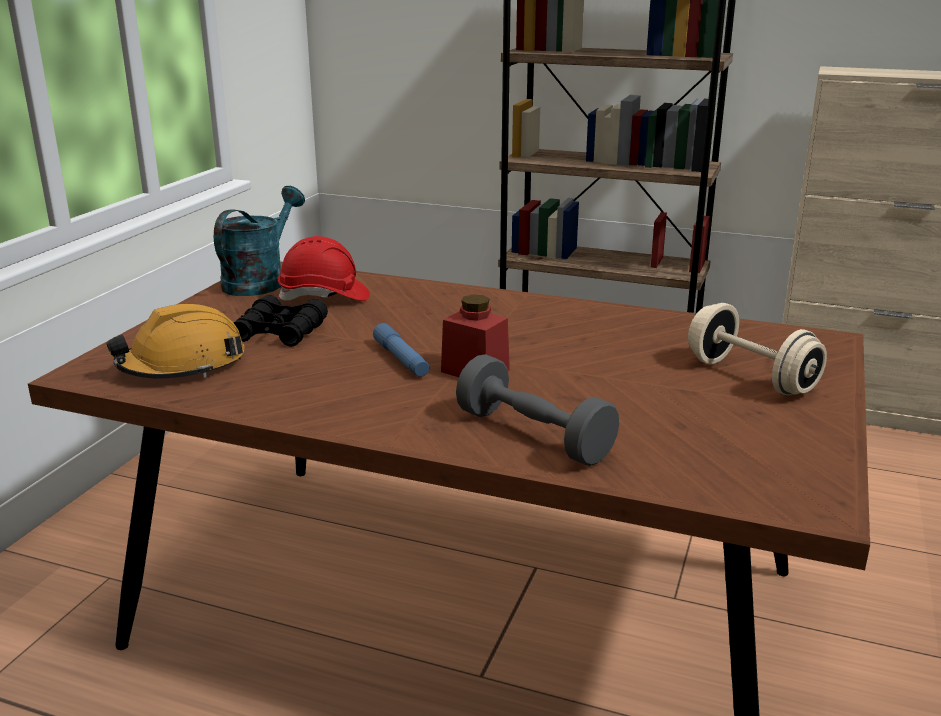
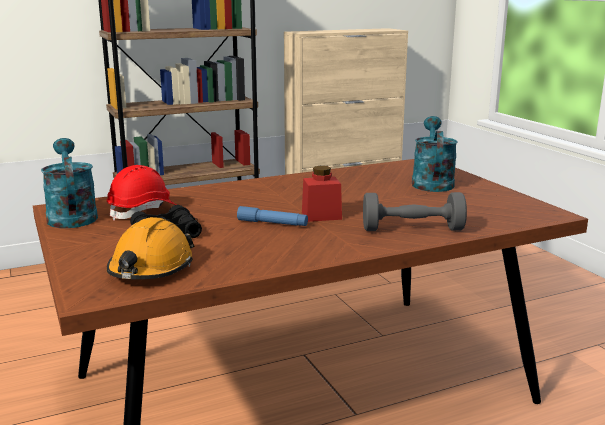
camera: 45 degrees left, 5 degrees down
(750, 377) = (431, 182): beige dumbbell -> turquoise watering can

